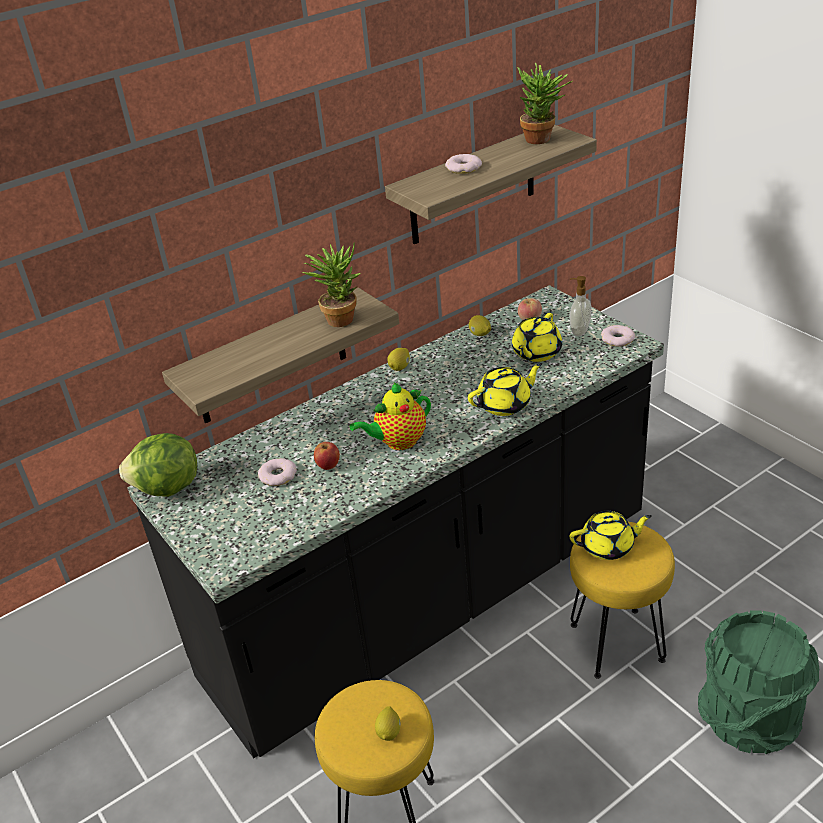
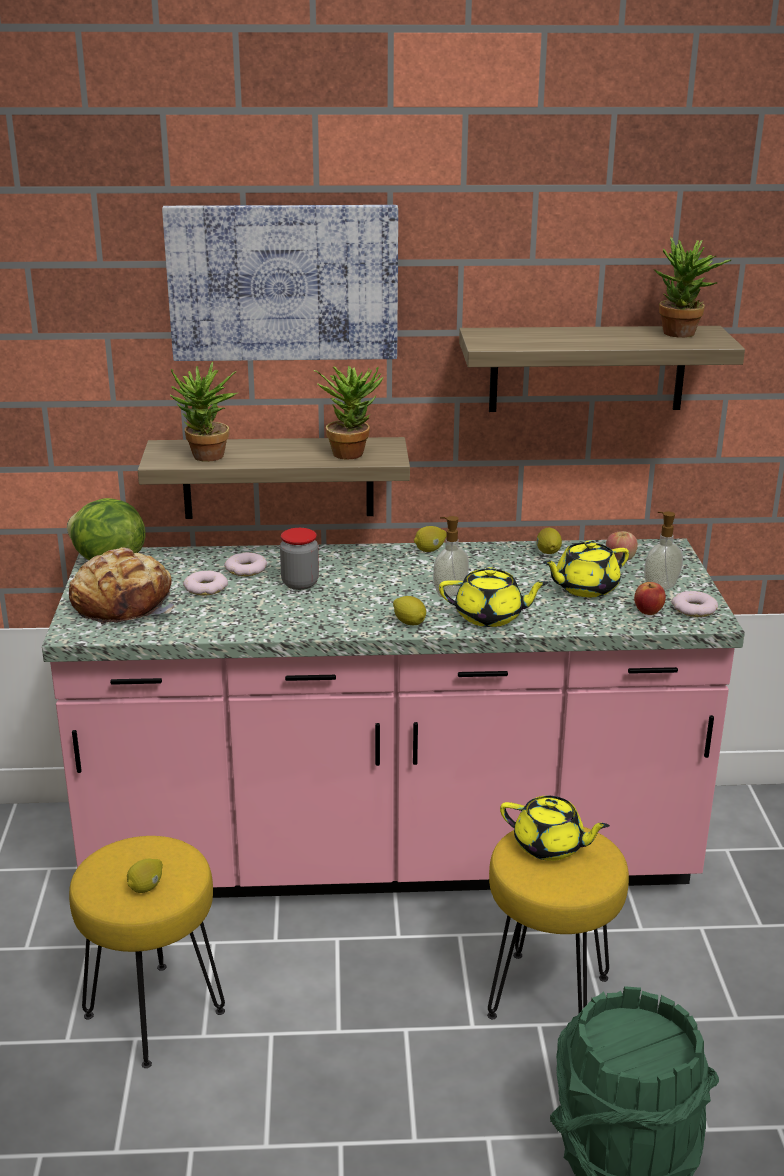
camera: 30 degrees right, 10 degrees down
(231, 521) = (123, 603): none -> bread
(237, 370) = (205, 458): none -> potted plant
(248, 196) = (283, 283): none -> picture
(328, 465) = (258, 598): apple -> apple (648, 612)
(343, 438) = (300, 583): none -> jar
(398, 442) = (344, 605): teapot -> none
(431, 601) = (390, 857): black counter -> pink counter
(455, 397) = (449, 592): none -> soap dispenser
(460, 435) = (409, 623): none -> lemon
(463, 168) = (559, 334): donut -> donut (246, 569)

